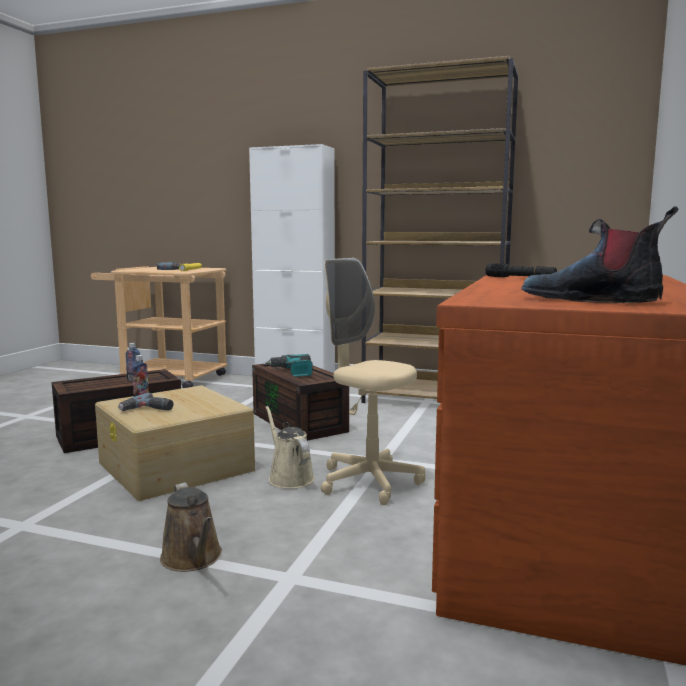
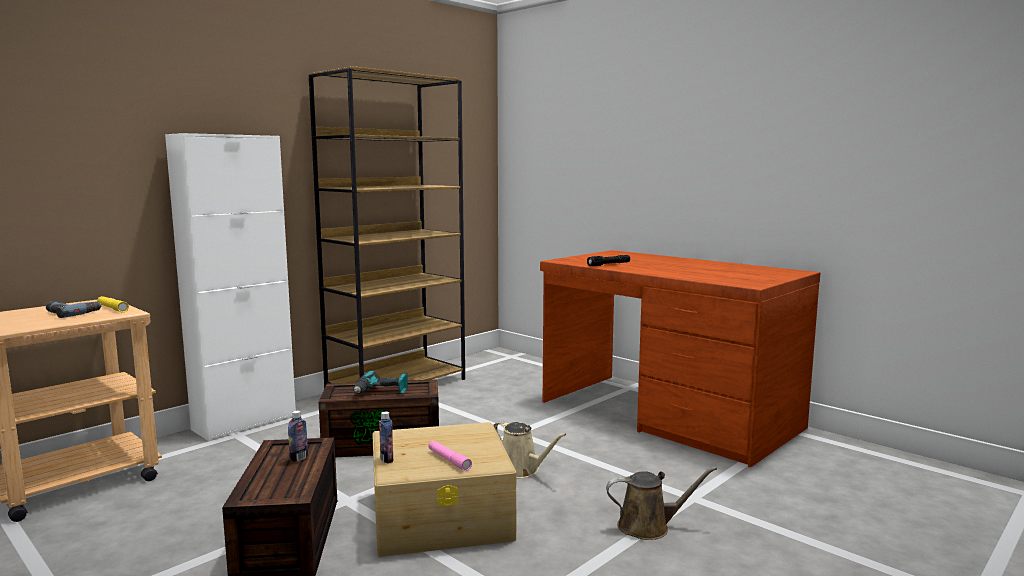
camera: 65 degrees left, 0 degrees up
(147, 410) = (449, 460): power drill -> pink flashlight
(289, 477) = (521, 470): beige watering can -> beige watering can turned 135 degrees counterclockwise
(369, 482) = (557, 445): beige office chair -> none
(591, 300) = (752, 274): boot -> none

